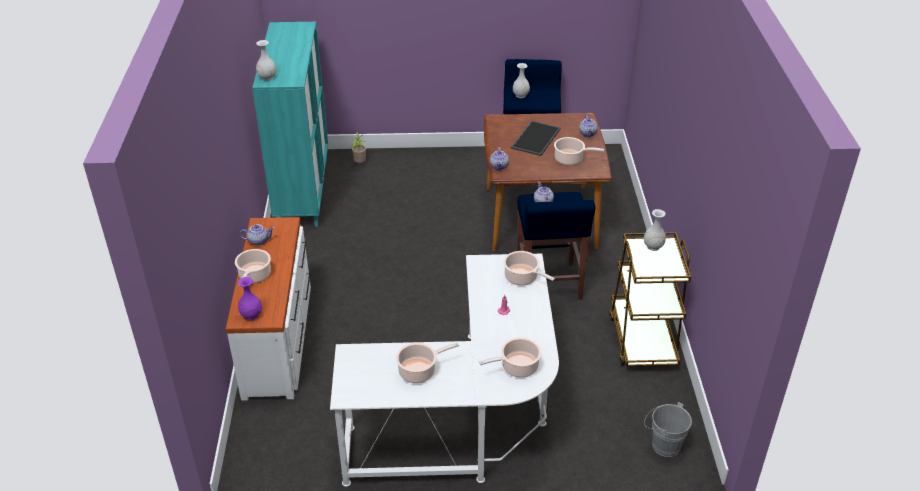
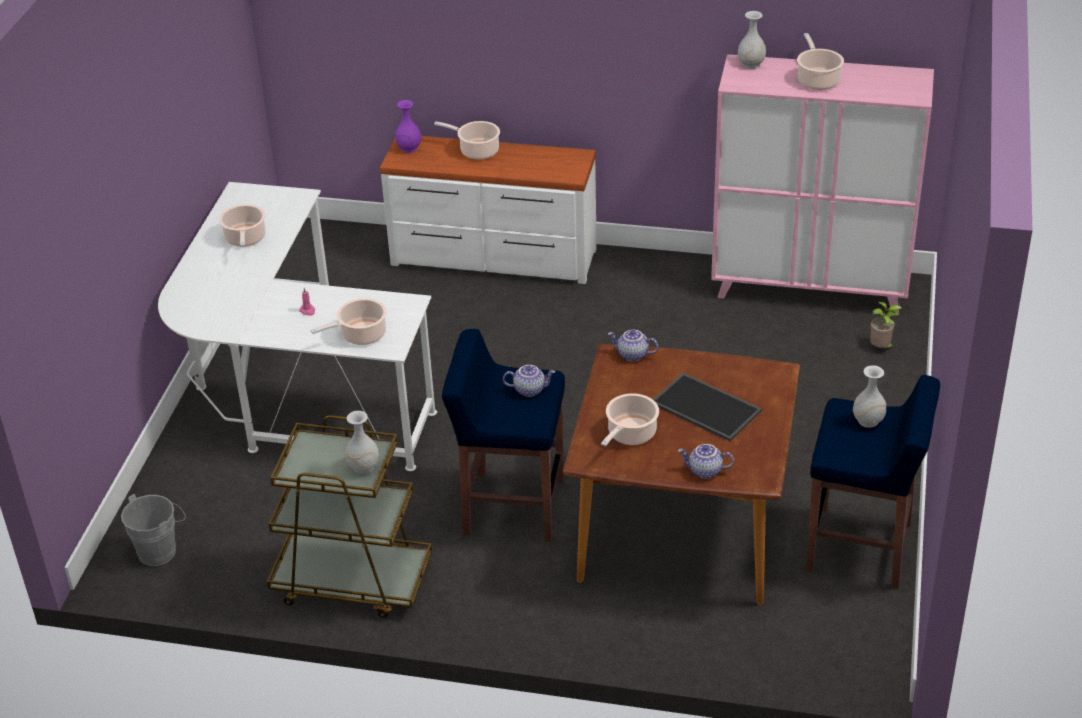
camera: 105 degrees right, 0 degrees up
(258, 241) = (544, 154): teapot -> none
(303, 191) = (810, 288): turquoise cabinet -> pink cabinet
(517, 367) = (209, 306): cooking pot -> cooking pot (817, 80)

